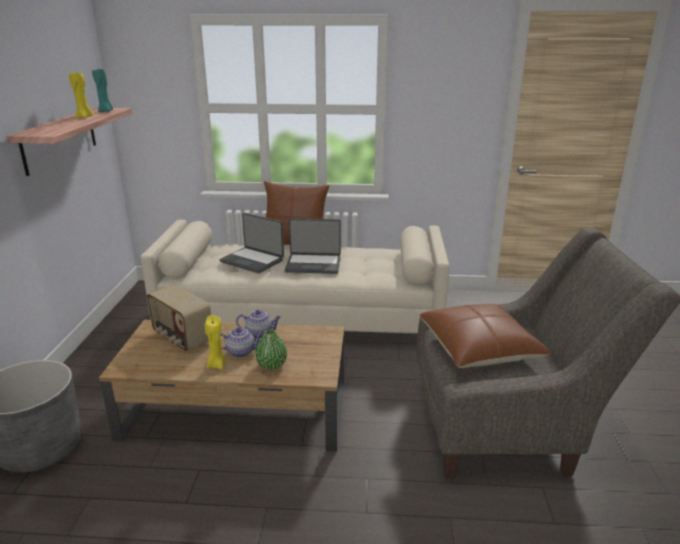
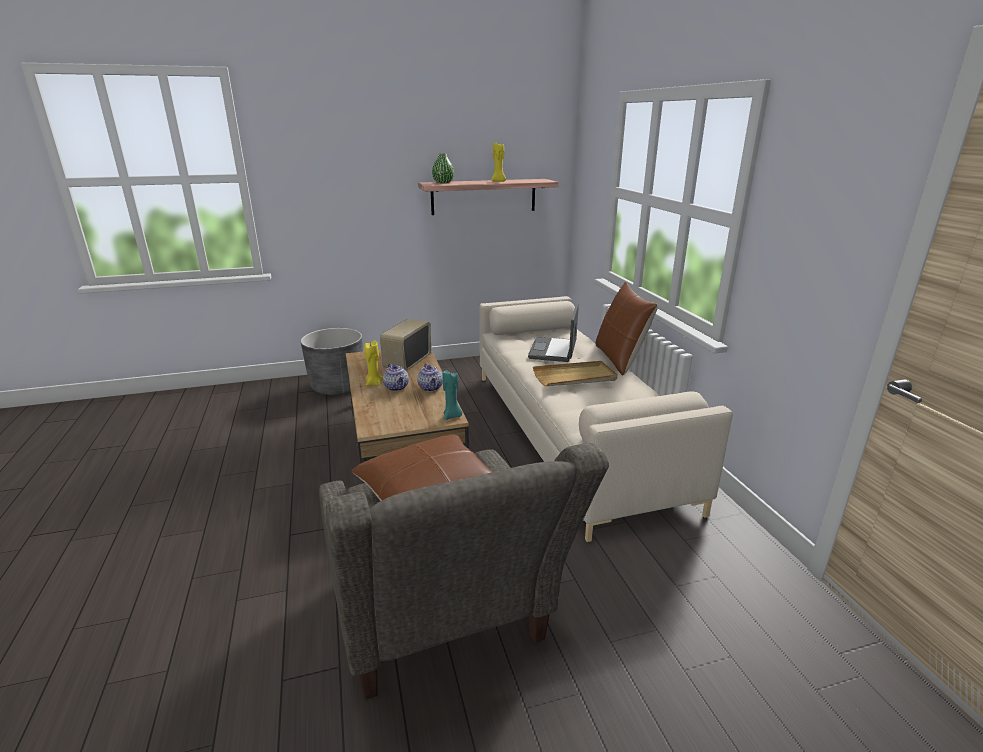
camera: 70 degrees right, 0 degrees up
(106, 111) = (530, 181): turquoise candle -> turquoise candle (452, 416)
(272, 365) = (381, 403): green vase -> green vase (443, 182)
(313, 264) = (575, 377): laptop -> beige tray

